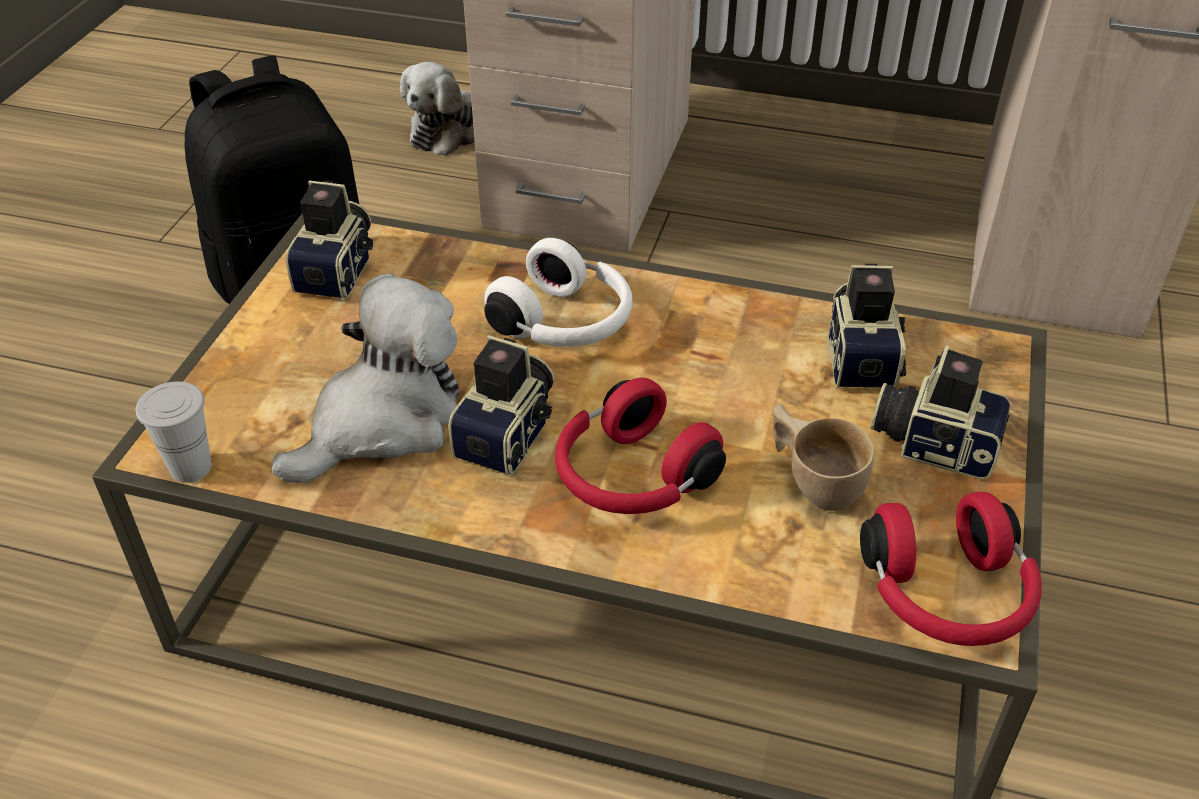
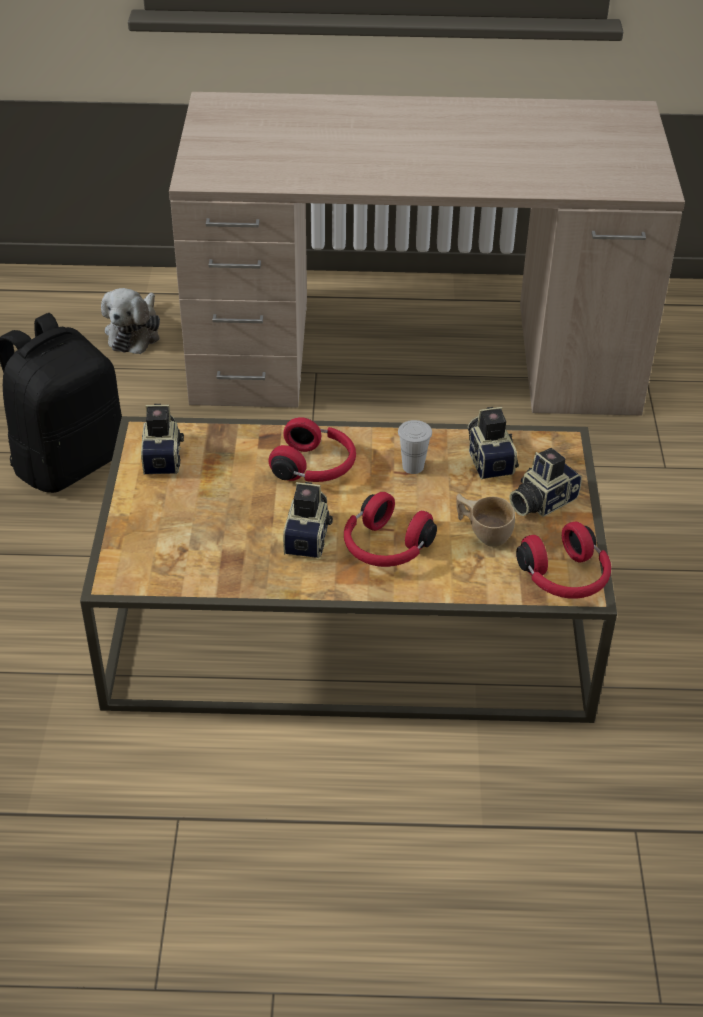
camera: 15 degrees left, 0 degrees up
(191, 467) = (136, 586): white cup -> white cup (413, 467)
(383, 422) = (234, 542): plush toy -> none
(565, 323) = (315, 467): white headphones -> red headphones
(934, 443) = (541, 501): camera -> camera turned 45 degrees counterclockwise

